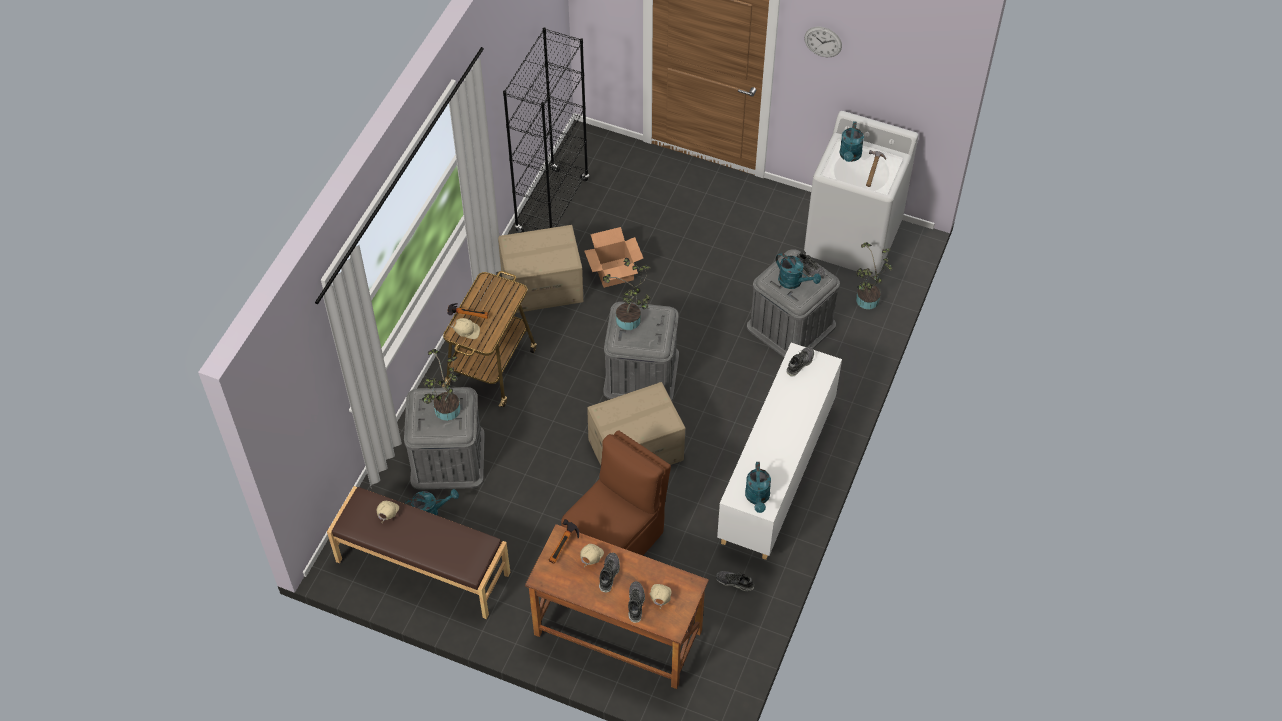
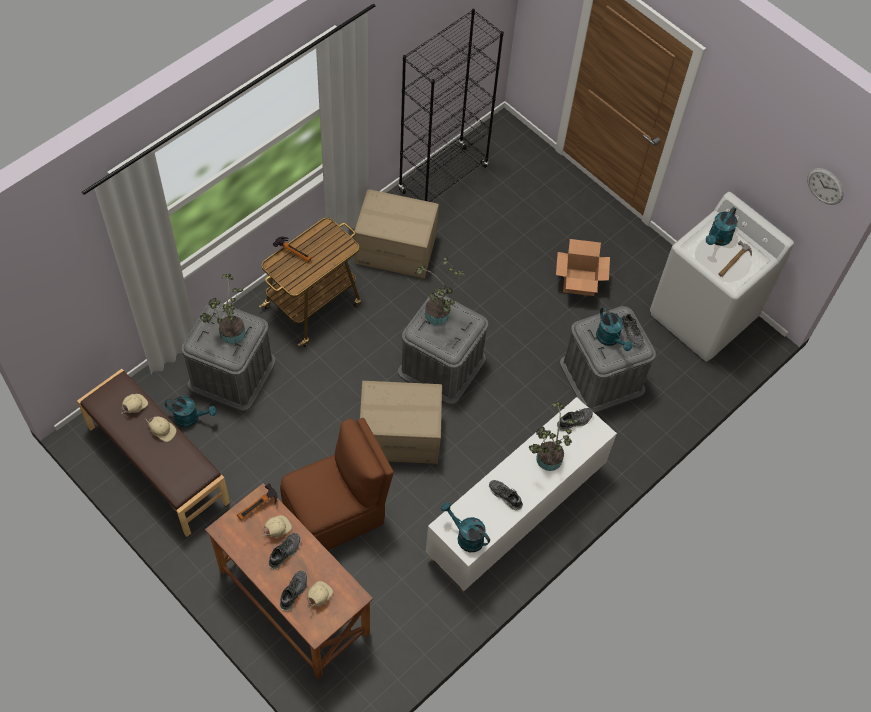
camera: 20 degrees right, 5 degrees up
(466, 332) = (284, 267): beige cap -> beige cap (162, 431)
(614, 272) = (466, 261): cardboard box -> cardboard box (579, 281)
(734, 582) = (423, 600): shoe -> shoe (505, 496)
(757, 498) = (465, 536): turquoise watering can -> turquoise watering can turned 105 degrees clockwise
(823, 41) = (730, 118): wall clock -> wall clock (825, 186)
(866, 302) = (684, 382): potted plant -> potted plant (546, 460)

